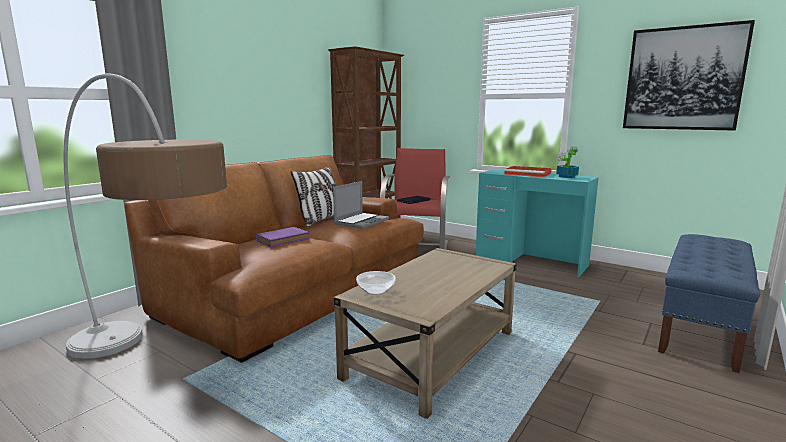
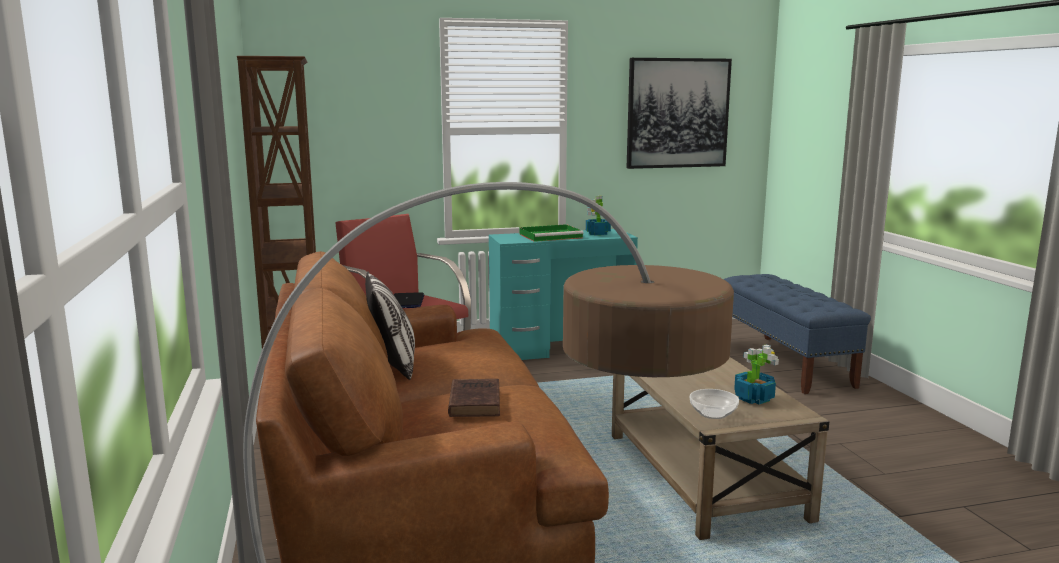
camera: 50 degrees left, 0 degrees up
(284, 239) = (475, 402): purple book -> brown book
(361, 221) = (468, 348): laptop -> none
(429, 295) = (753, 398): none -> potted plant
(528, 174) = (551, 236): red tray -> green tray

